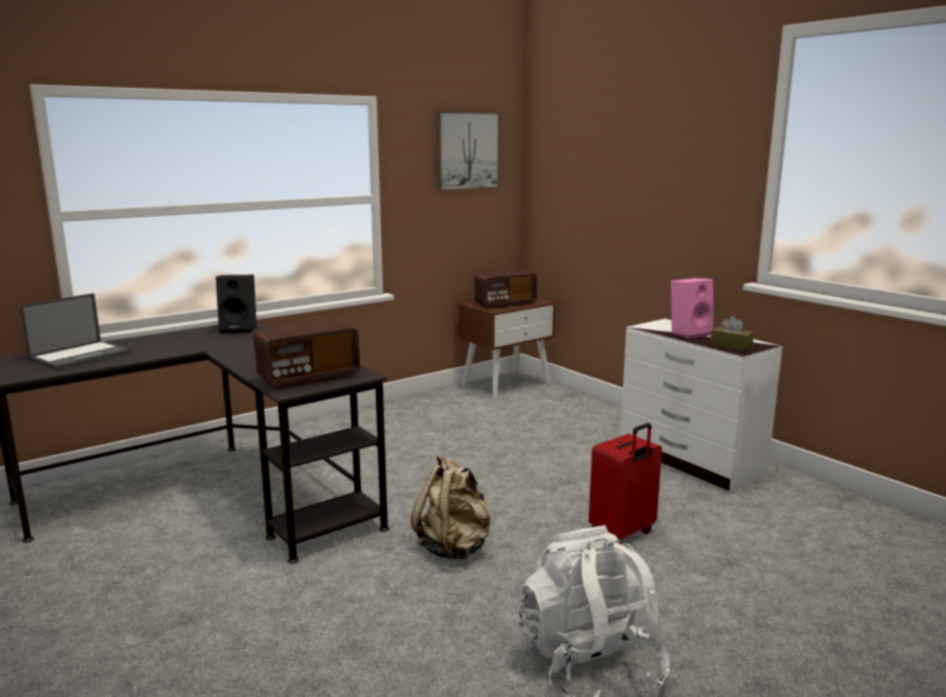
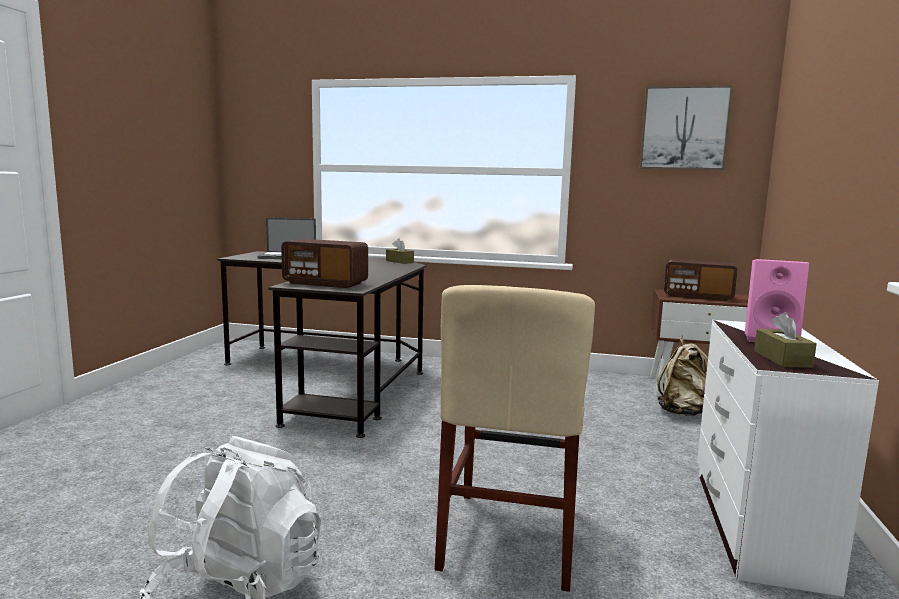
camera: 50 degrees right, 5 degrees down
(240, 329) = (399, 261): black speaker -> brown tissue box
(454, 547) = (368, 469): beige backpack -> beige backpack (684, 412)
(622, 533) = (509, 536): red suitcase -> beige chair

